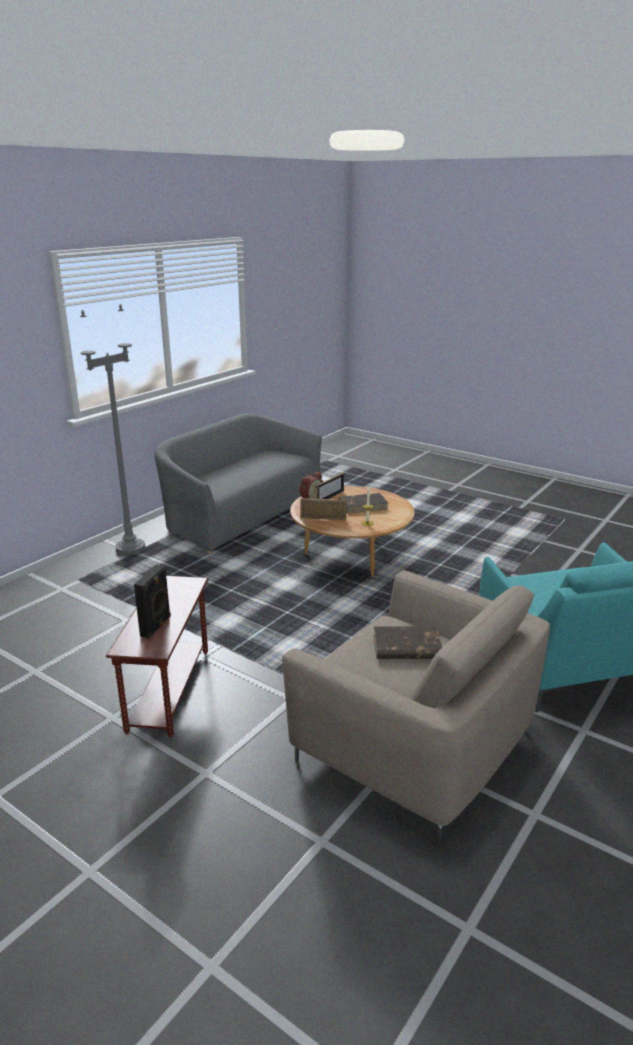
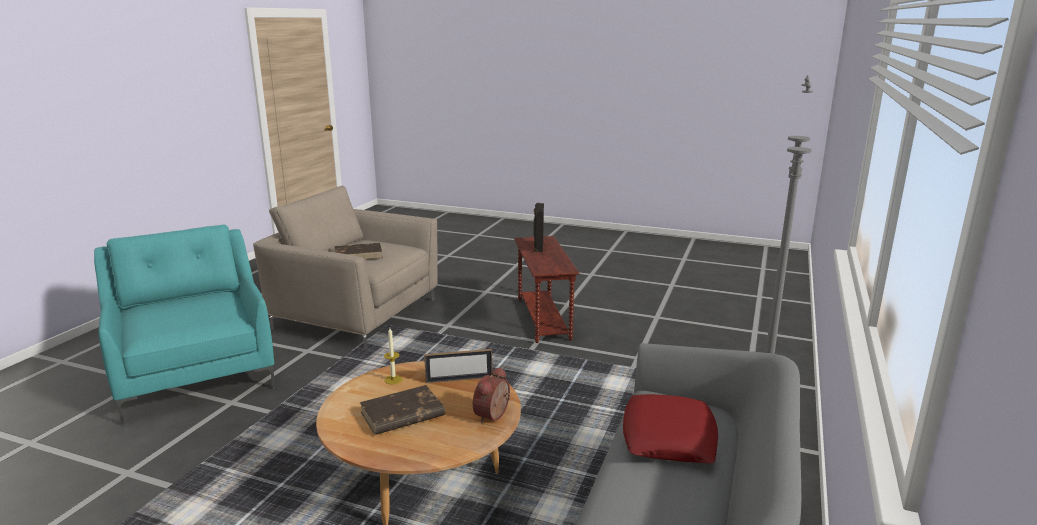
camera: 165 degrees right, 5 degrees down
(229, 478) = (669, 437): none -> red pillow
(330, 497) = (462, 425): picture frame -> none

